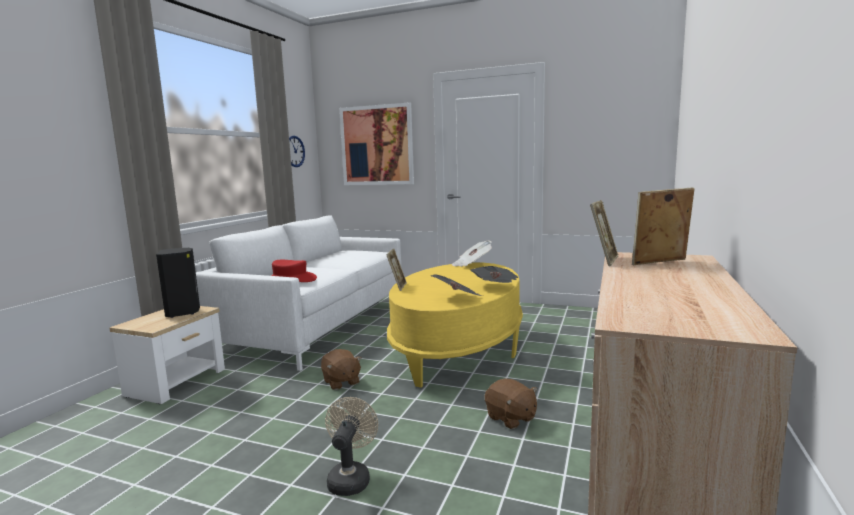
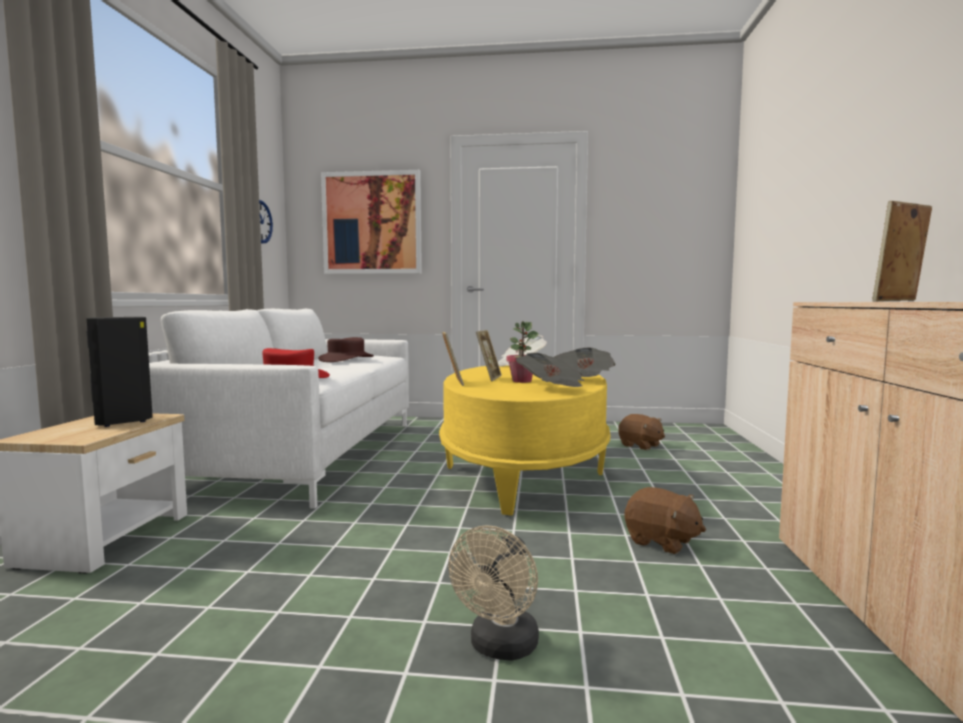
camera: 15 degrees left, 5 degrees down
(341, 382) = (389, 518): brown plush toy -> brown plush toy (640, 446)
(346, 257) = (346, 359): none -> brown hat
(350, 478) = (500, 648): beige fan -> beige fan turned 150 degrees counterclockwise
(448, 286) = (521, 381): none -> potted plant
(603, 260) = (824, 301): picture frame -> picture frame (489, 378)

